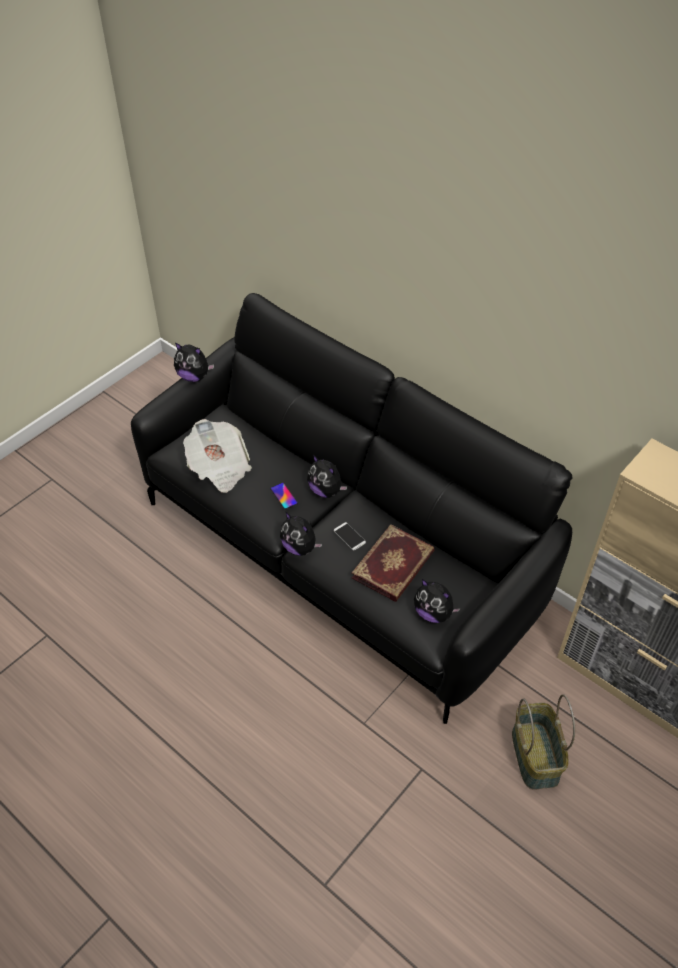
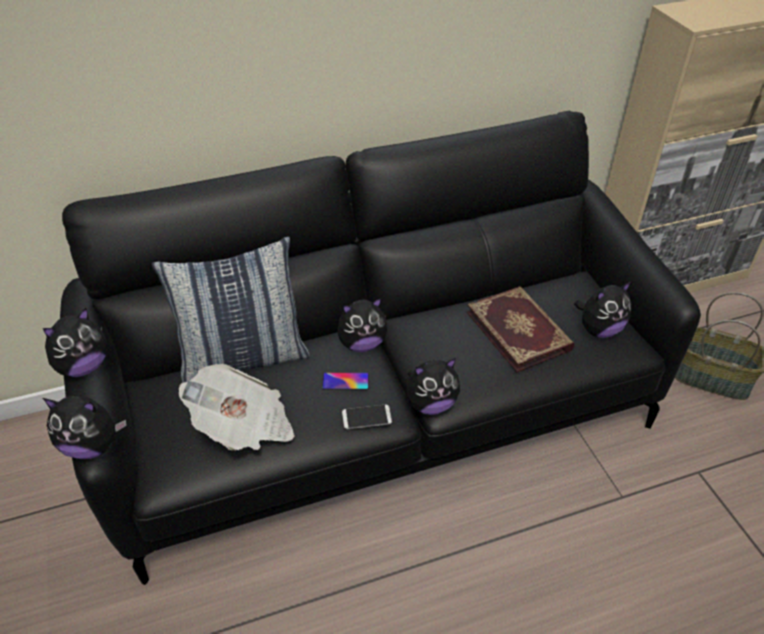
camera: 60 degrees left, 5 degrees down
(149, 411) = (92, 445): none -> plush toy
(270, 441) = (244, 358): none -> pillow
(349, 536) = (452, 349): phone -> phone (366, 417)

